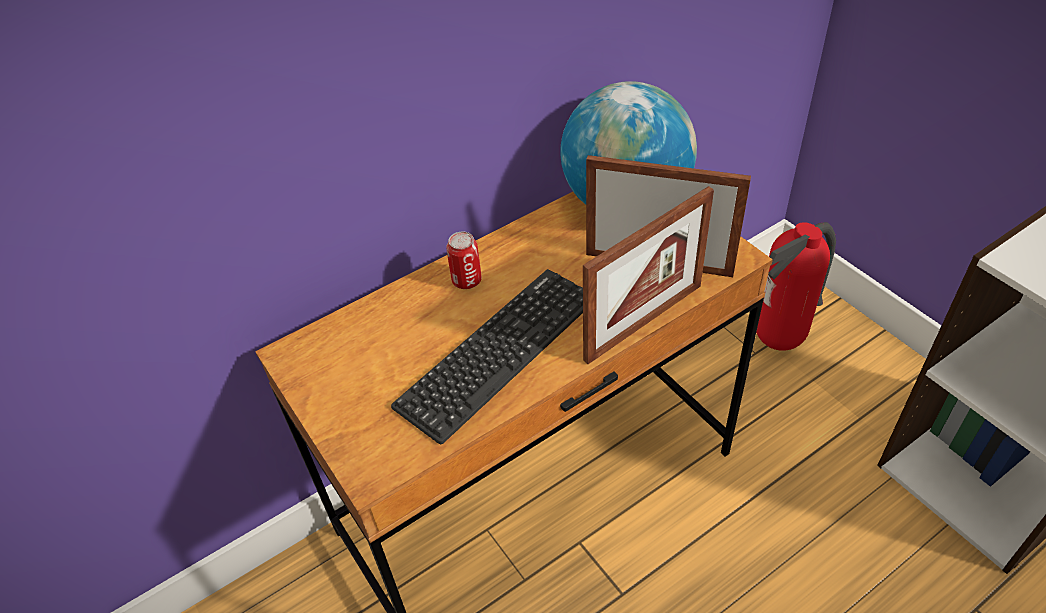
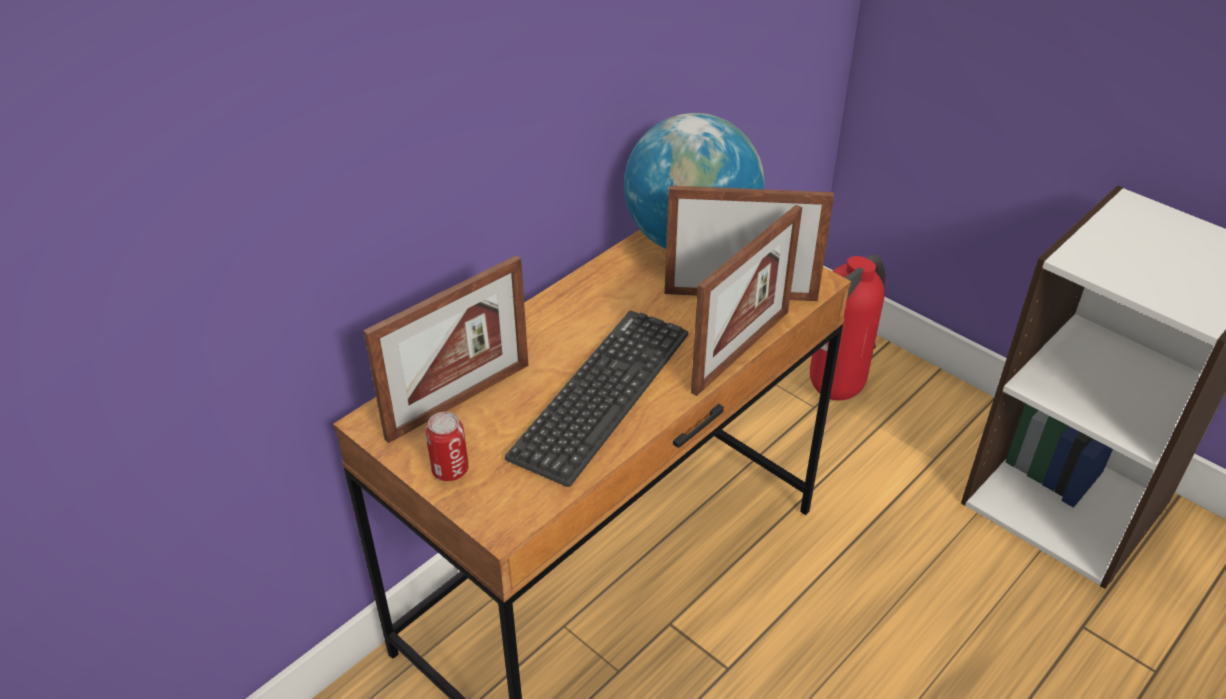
camera: 15 degrees left, 5 degrees down
(369, 342) = (459, 401): none -> picture frame
(466, 280) = (546, 330): can -> can (450, 470)

